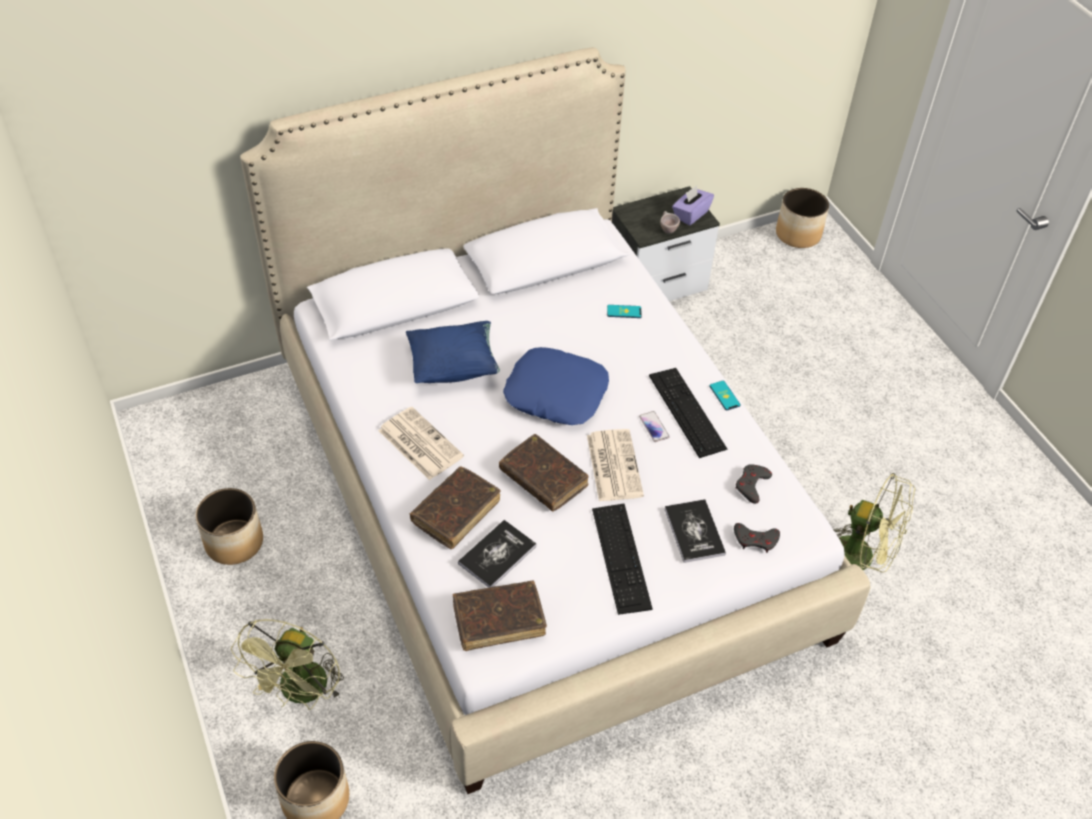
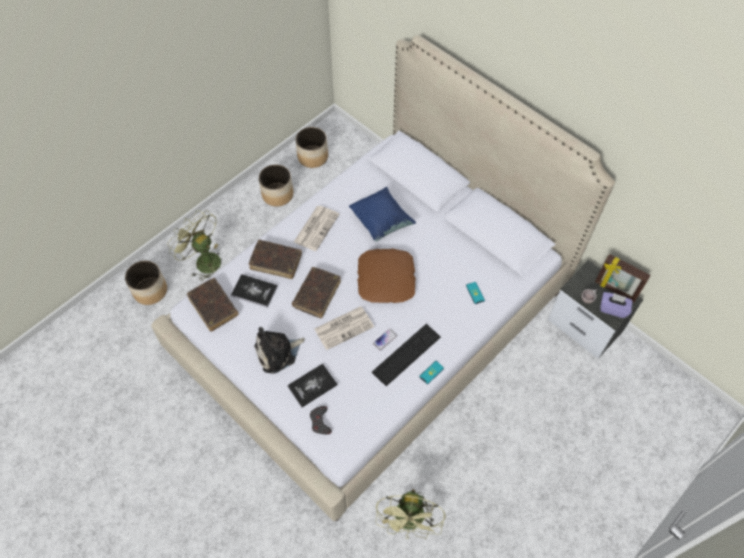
camera: 70 degrees right, 10 degrees up
(301, 693) = (203, 260): green fan -> green fan turned 45 degrees clockwise
(556, 393) = (386, 279): blue pillow -> brown pillow
(621, 557) = (278, 352): keyboard -> plush toy
(666, 203) = (615, 290): none -> picture frame
(751, 485) = (363, 408): grey game controller -> none
(797, 234) = (698, 403): planter -> planter (313, 157)

